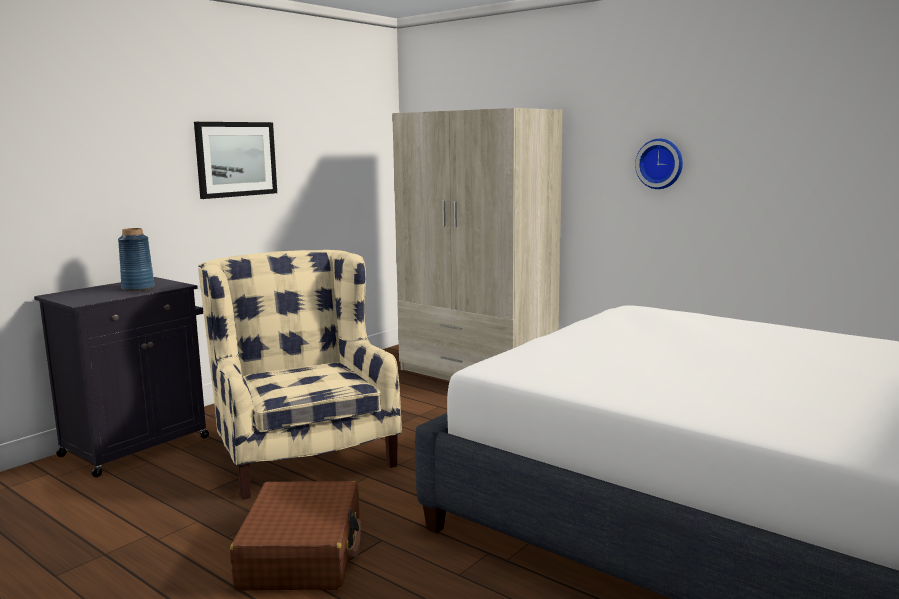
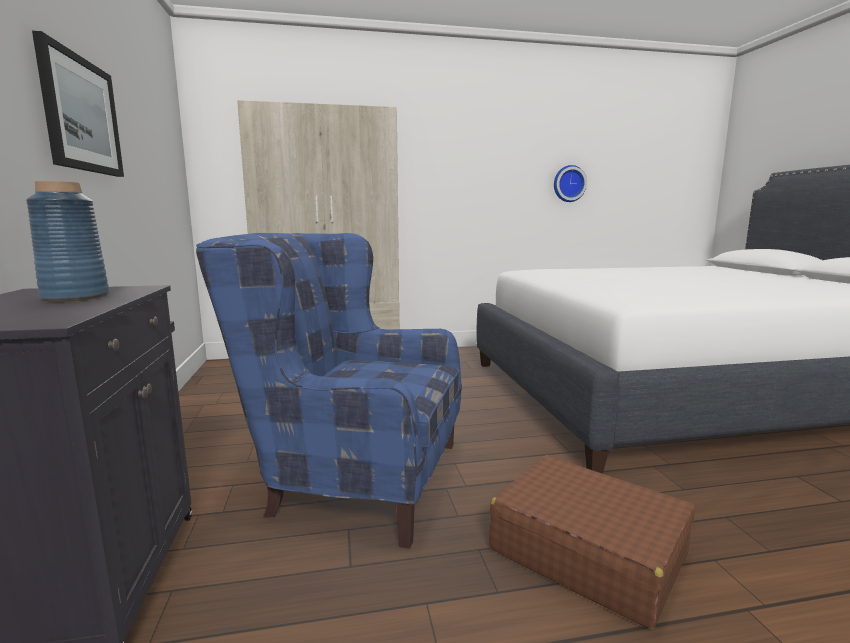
camera: 50 degrees left, 0 degrees up
(303, 452) = (349, 474): beige armchair -> blue armchair
(660, 163) = (470, 171): wall clock -> wall clock (568, 184)

